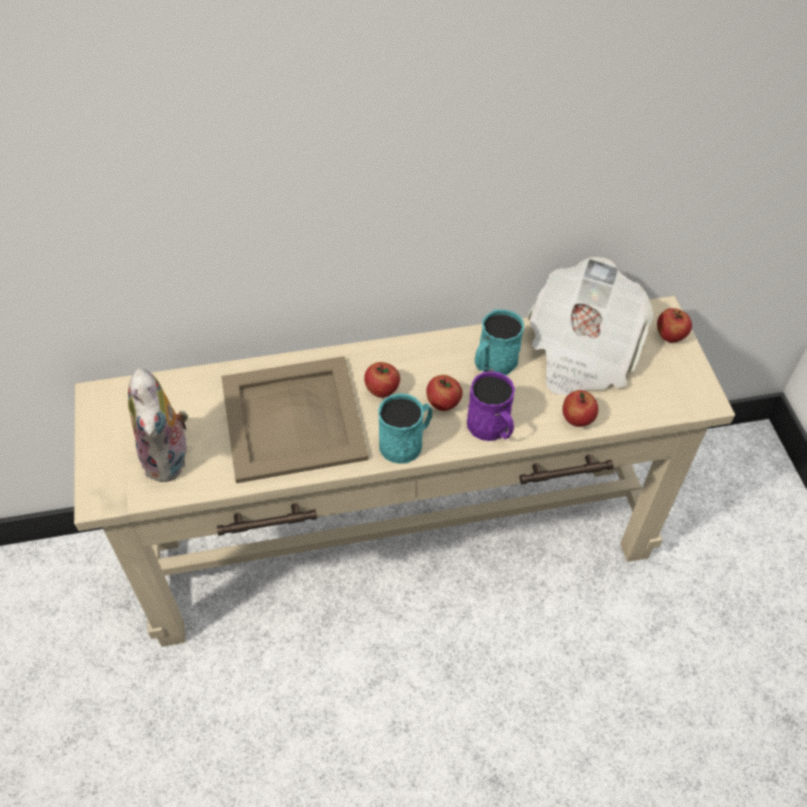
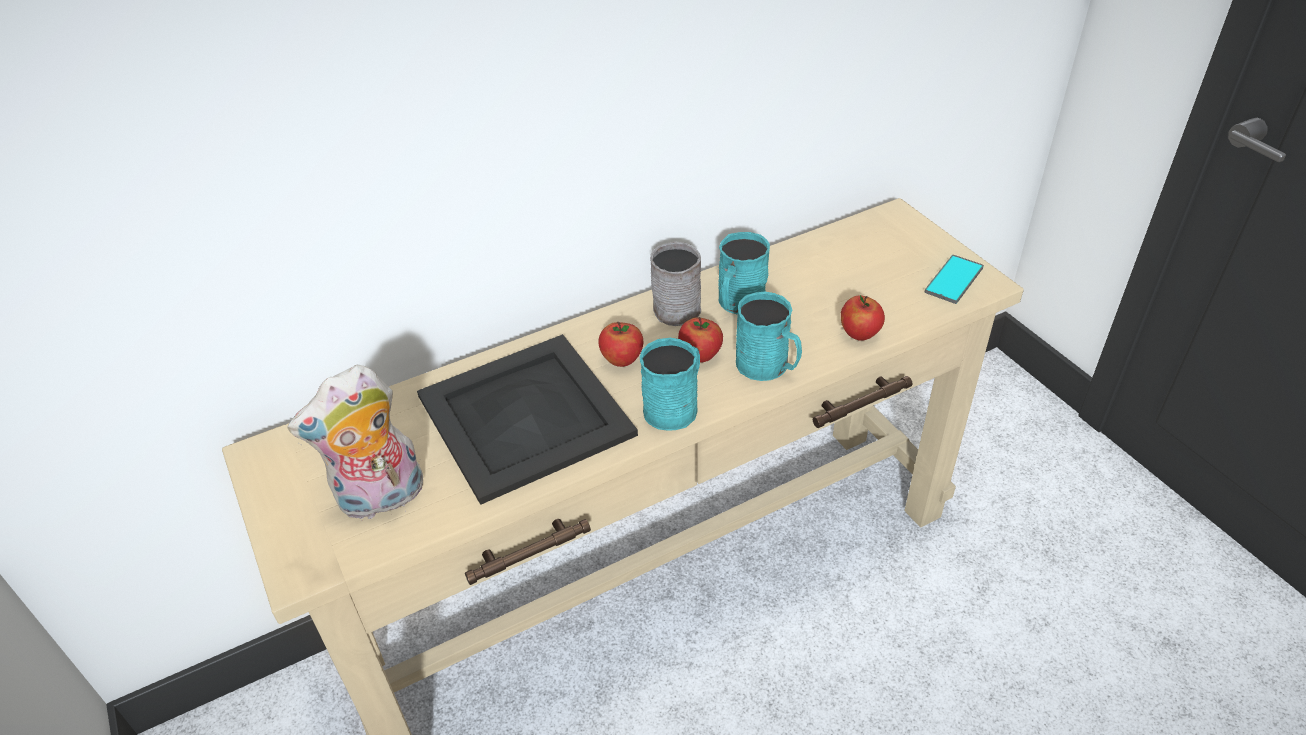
camera: 15 degrees left, 10 degrees down
(169, 458) = (381, 499): plush toy -> plush toy turned 90 degrees clockwise
(294, 419) = (527, 416): beige tray -> black tray
(442, 351) = (675, 305): none -> grey mug
(491, 428) = (768, 366): purple mug -> turquoise mug
(581, 351) = (830, 269): newspaper -> none
(670, 336) = (916, 234): apple -> none
(679, 390) = (953, 280): none -> phone

